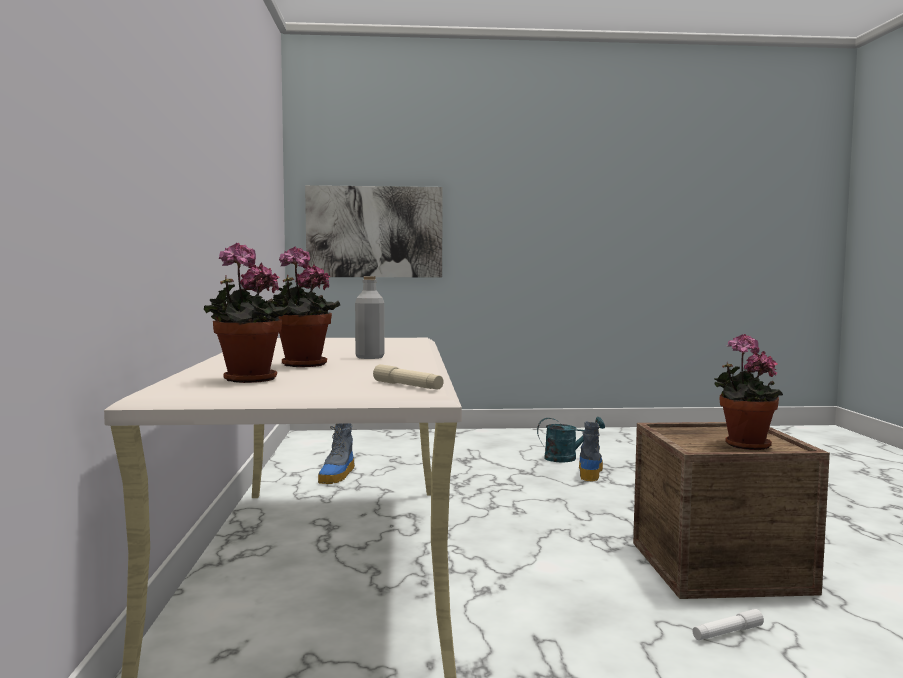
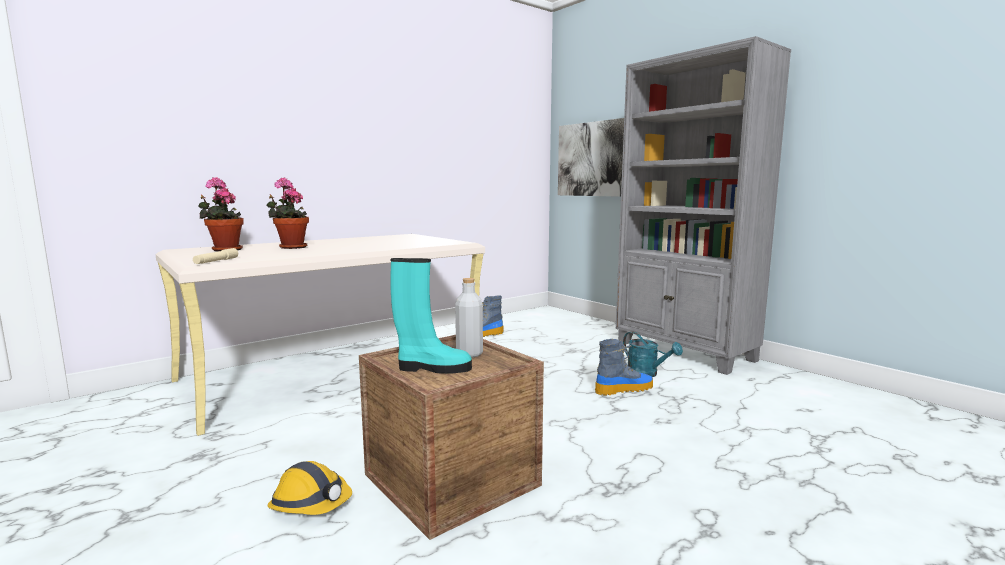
camera: 55 degrees right, 5 degrees up
(370, 357) = (340, 248): grey bottle -> grey bottle (469, 354)
(533, 436) = (684, 352): none -> grey bookcase
(727, 632) = (311, 503): white flashlight -> hard hat
(743, 445) = (432, 368): potted plant -> turquoise boot

